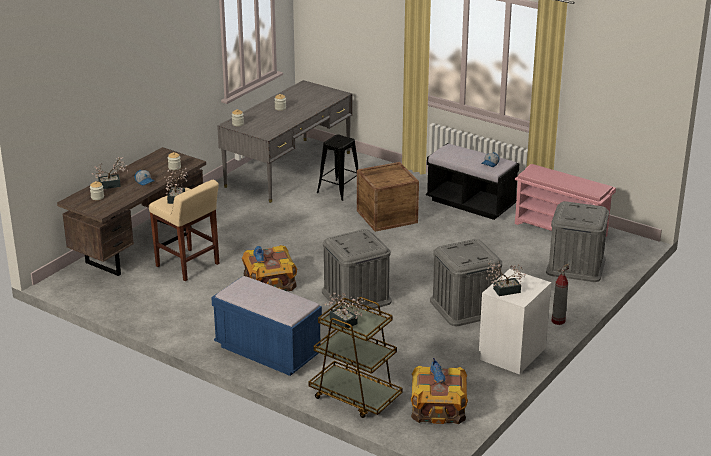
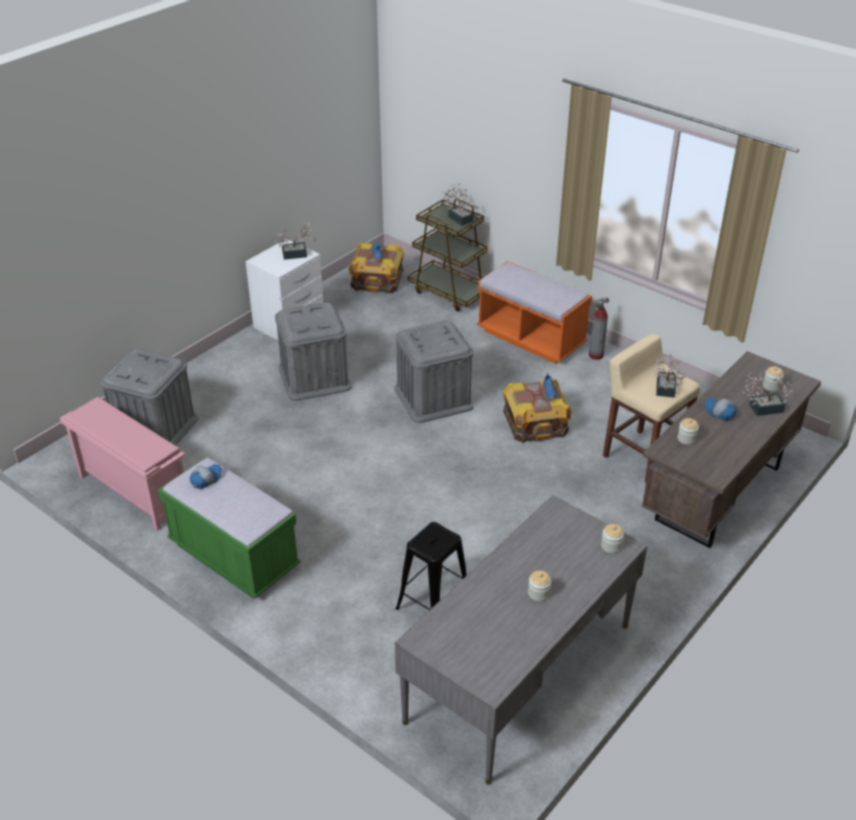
camera: 175 degrees left, 10 degrees up
(268, 351) = (531, 338): blue bench -> orange bench
(387, 216) = (369, 533): crate -> none
(471, 203) = (234, 556): black bench -> green bench
(558, 321) = (223, 355): fire extinguisher -> fire extinguisher (596, 355)

